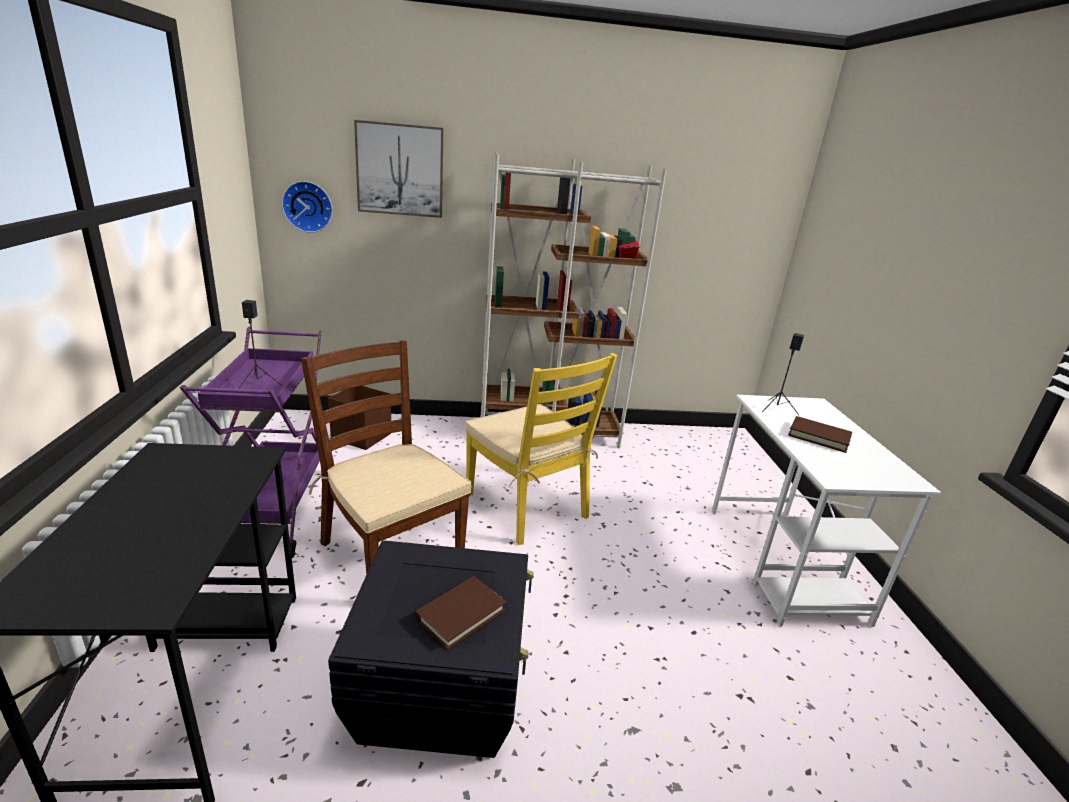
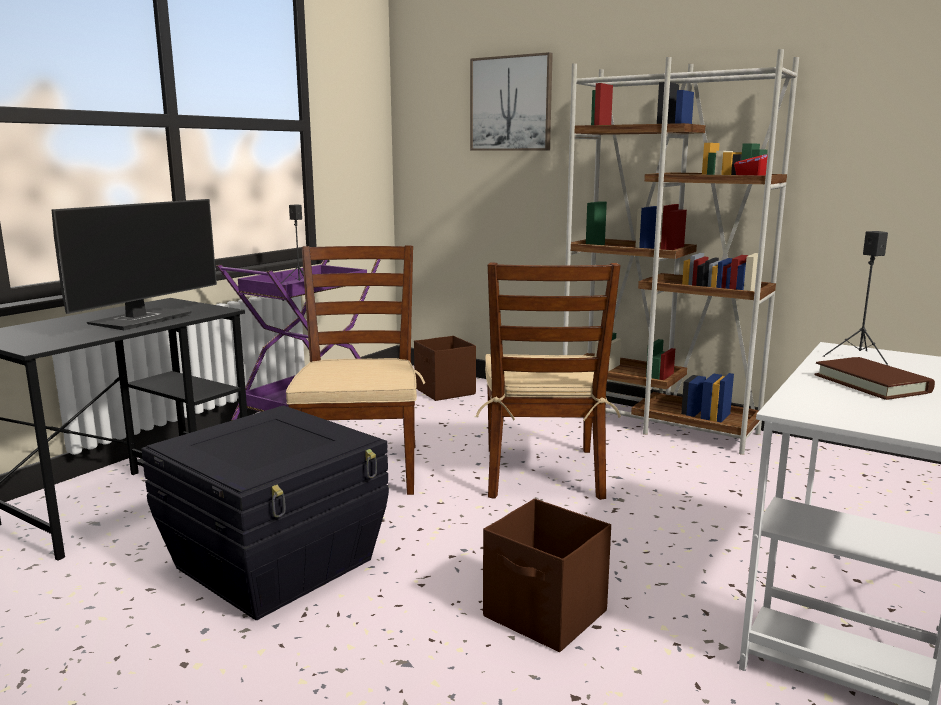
camera: 40 degrees right, 10 degrees down
(196, 499) = (142, 319): none -> monitor
(308, 206) = (432, 150): wall clock -> none
(460, 614) = (263, 453): brown book -> none
(527, 506) = (543, 473): yellow chair -> brown chair
(661, 638) = (546, 615): none -> brown storage box

